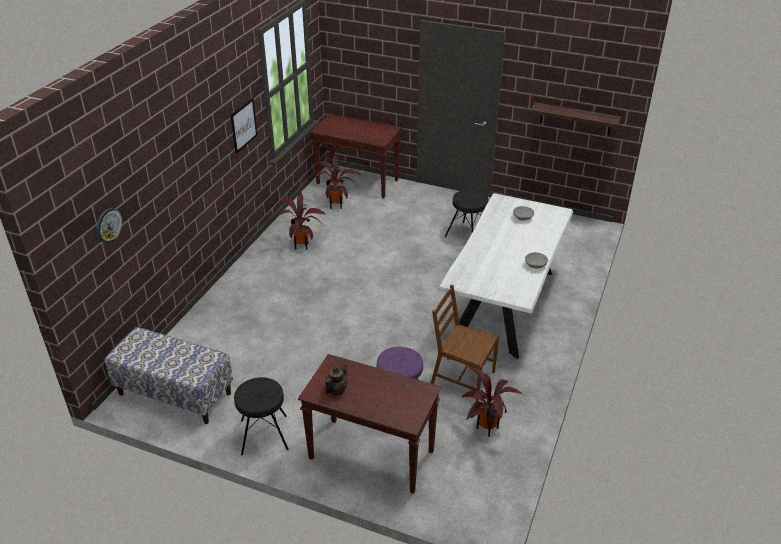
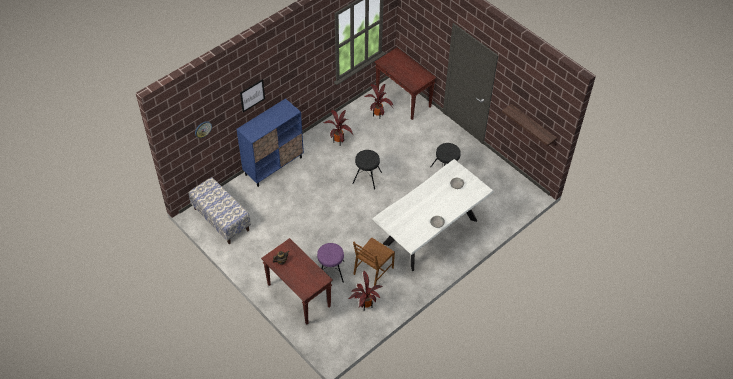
camera: 25 degrees right, 15 degrees up
(223, 299) = (274, 166): none -> blue cabinet
(243, 125) = (313, 66): picture -> picture (252, 95)
(264, 435) = (253, 262): black stool -> black stool (367, 178)
(461, 379) = (373, 271): brown chair -> brown chair turned 105 degrees counterclockwise

